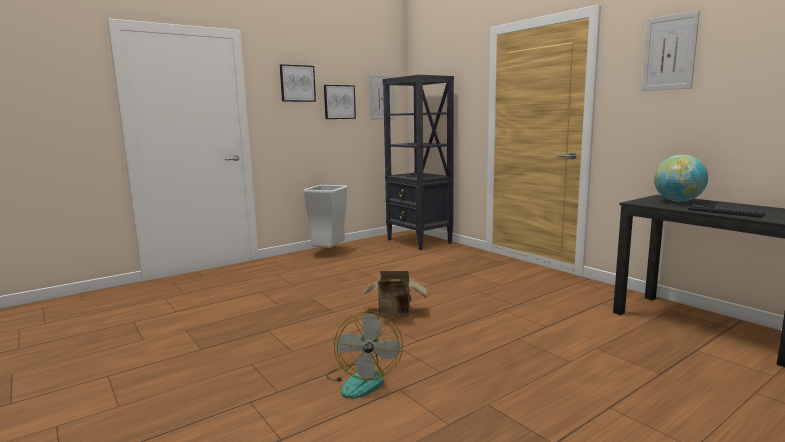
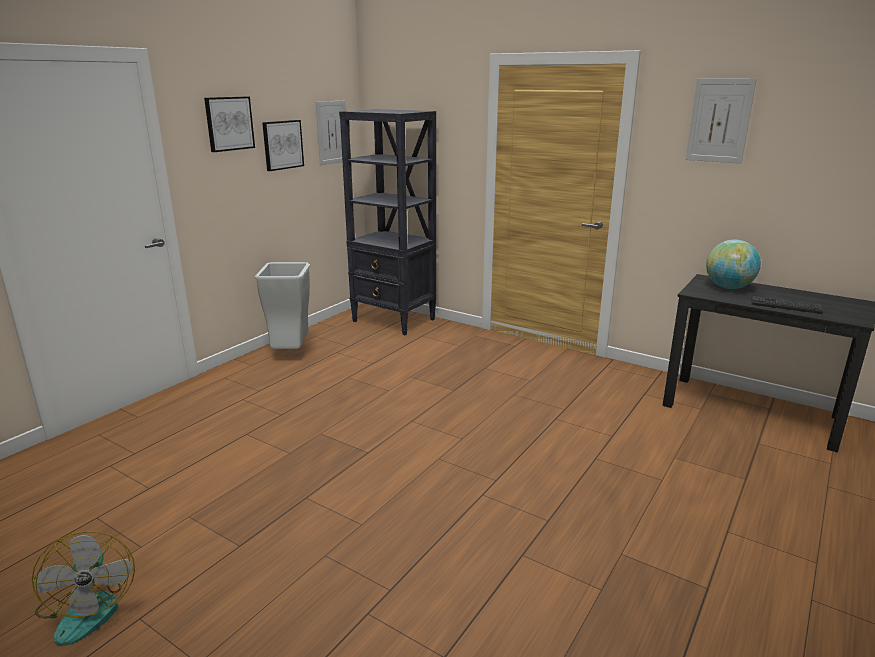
camera: 20 degrees left, 10 degrees up
(362, 380) = (474, 550): fan -> fan (89, 608)
(395, 313) = (444, 442): cardboard box -> none

